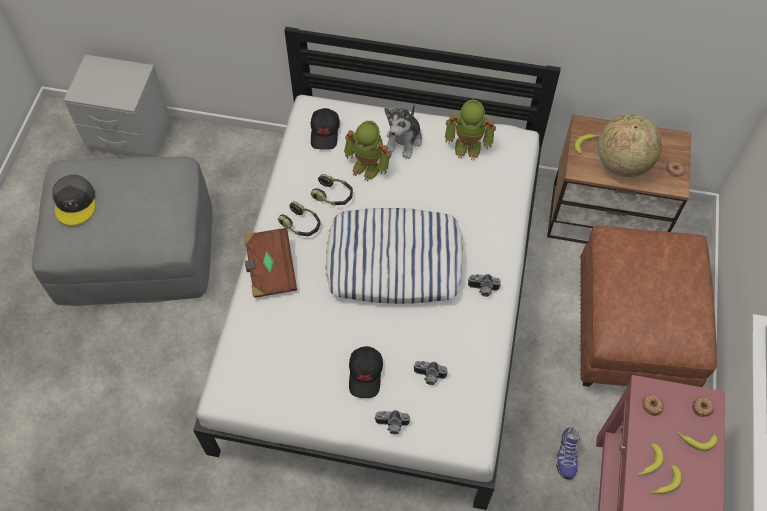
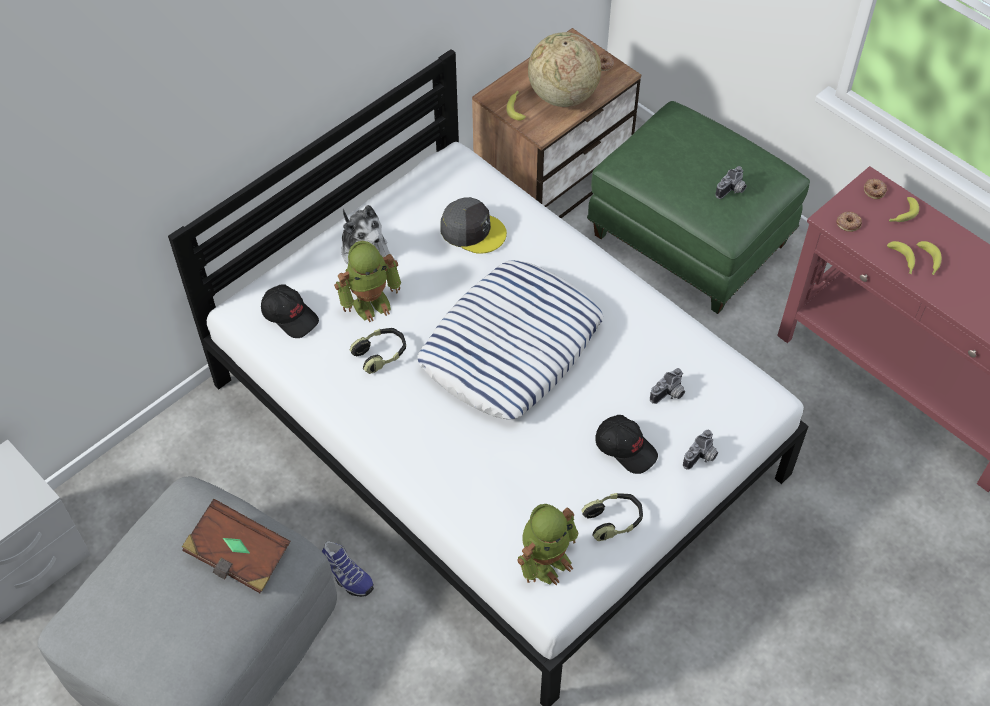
camera: 55 degrees left, 5 degrees down
(75, 202) = (143, 632): grey cap -> grey cap (472, 230)
(270, 270) = (427, 466): brown book -> brown book (239, 556)
(301, 224) = (392, 405): headphones -> headphones (613, 520)
(468, 146) = (425, 202): toy robot -> toy robot (546, 560)
(483, 290) = (605, 292): camera -> camera (732, 191)
(566, 454) = (779, 372): shoe -> shoe (346, 575)
(630, 329) = (687, 239): brown ottoman -> green ottoman

